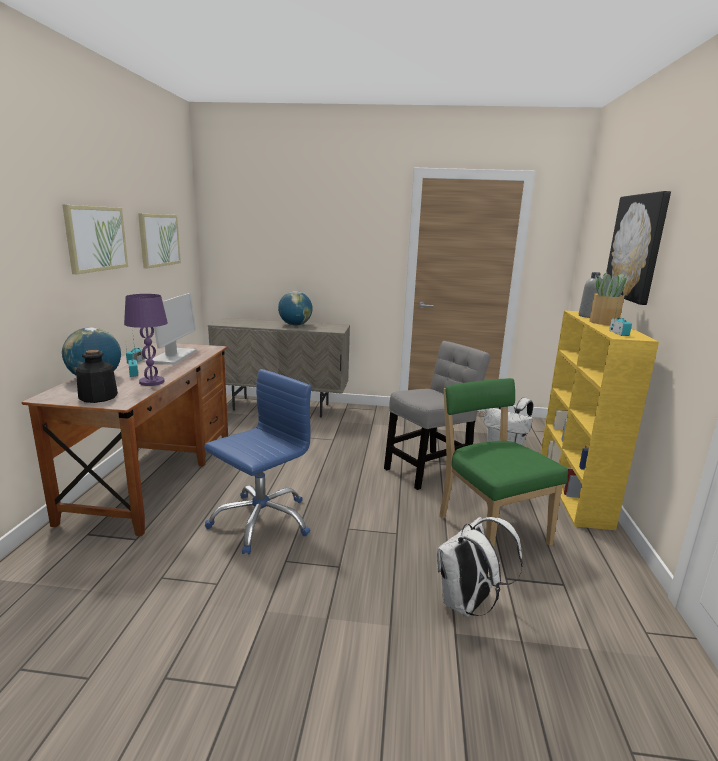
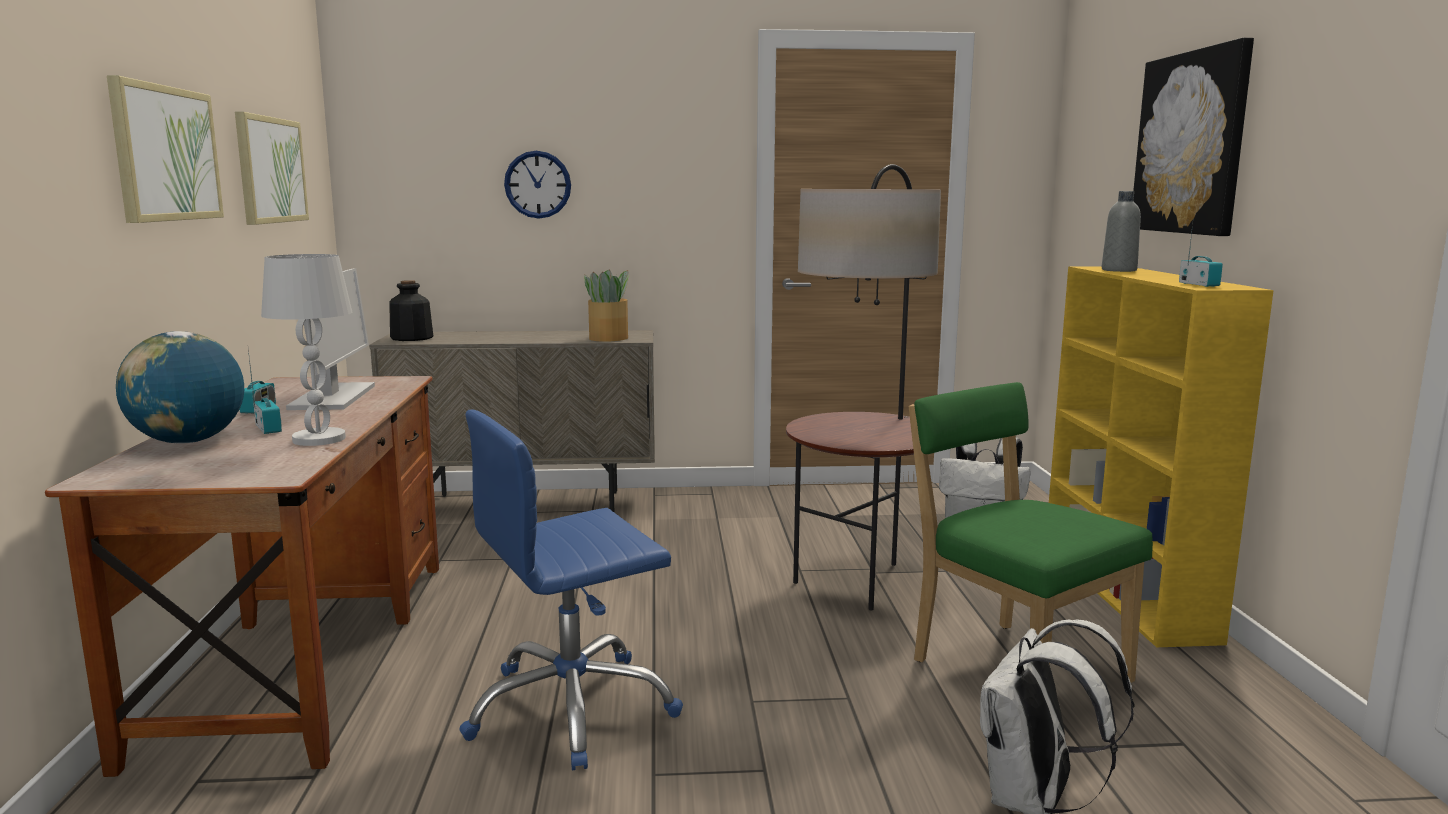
camera: 10 degrees left, 5 degrees down
(98, 397) = (219, 470): bottle -> bottle (411, 338)
(152, 382) = (319, 439): purple table lamp -> white table lamp
(261, 521) = (571, 709): blue office chair -> blue office chair turned 150 degrees counterclockwise
(295, 247) = (538, 184): none -> wall clock
(295, 325) = (548, 335): globe -> none
(430, 468) = (860, 581): grey chair -> floor lamp
(604, 322) = (1155, 275): potted plant -> potted plant (609, 338)

